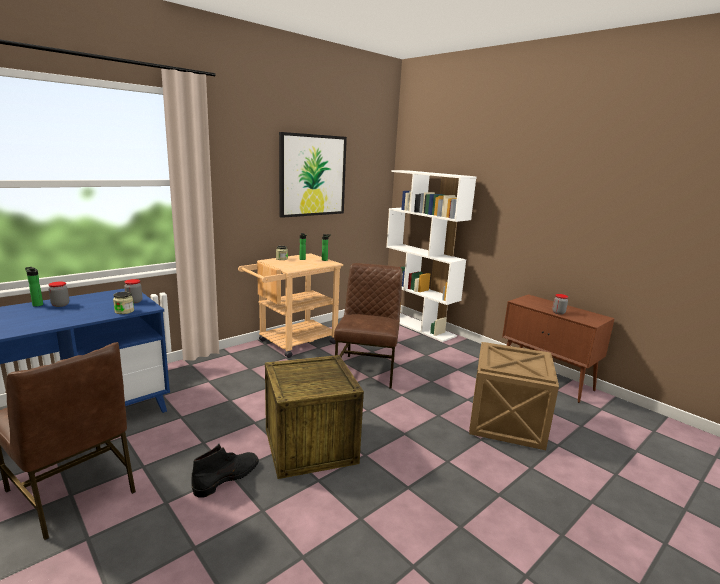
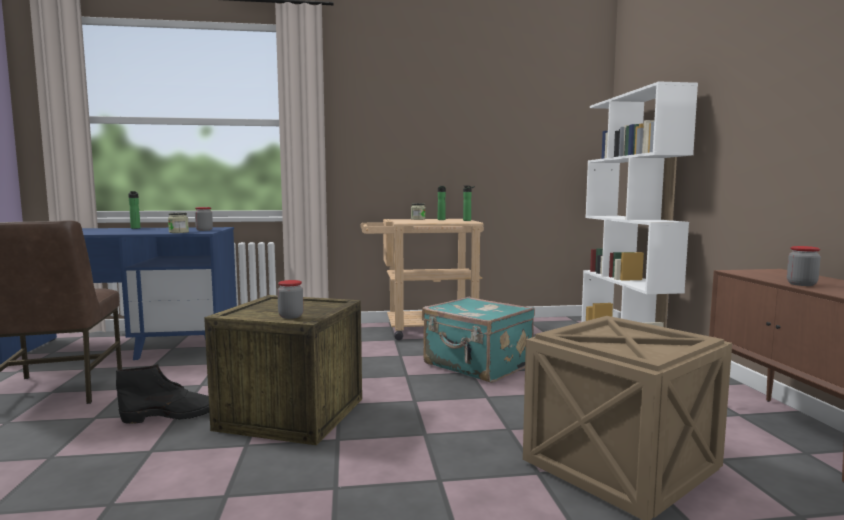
camera: 35 degrees right, 10 degrees down
(60, 305) = (149, 229): jar -> jar (291, 316)
(312, 175) = (470, 118): picture -> none
(367, 370) = (477, 366): brown chair -> turquoise suitcase

